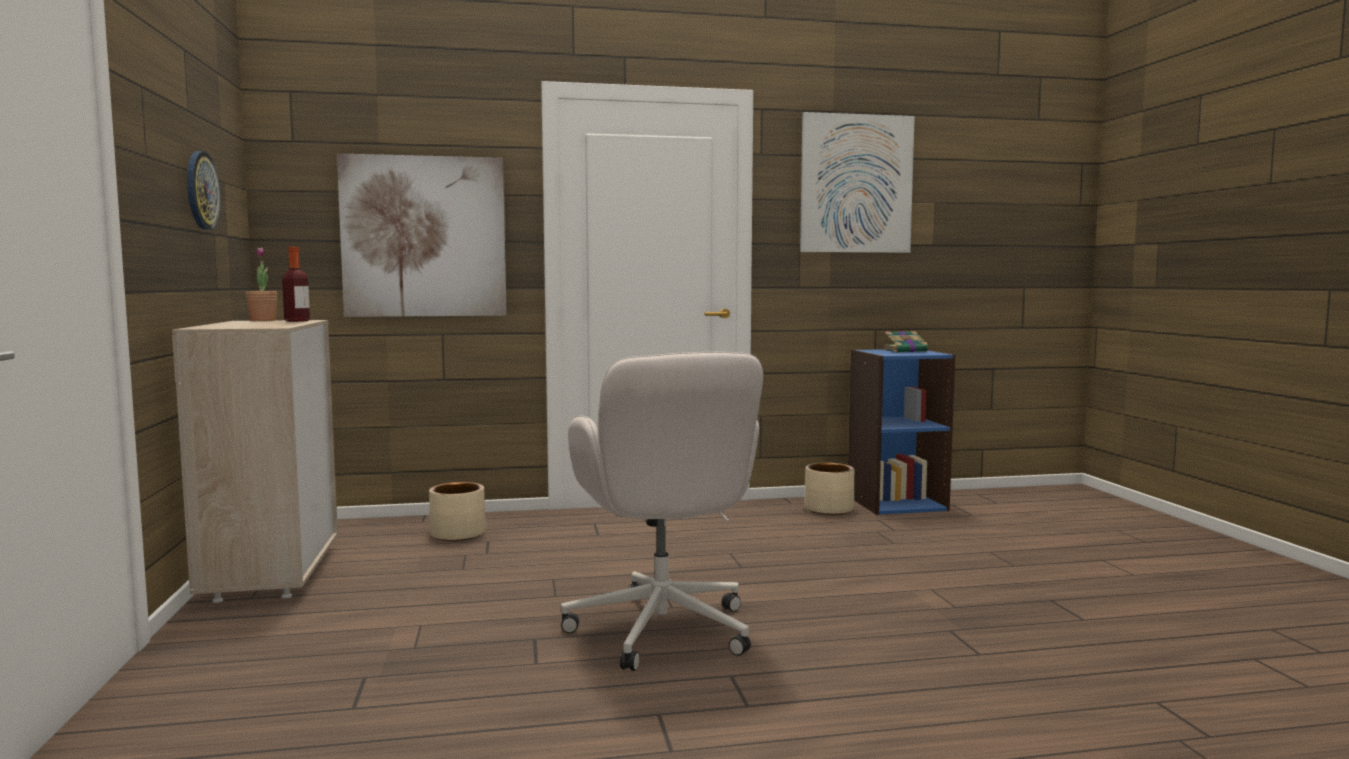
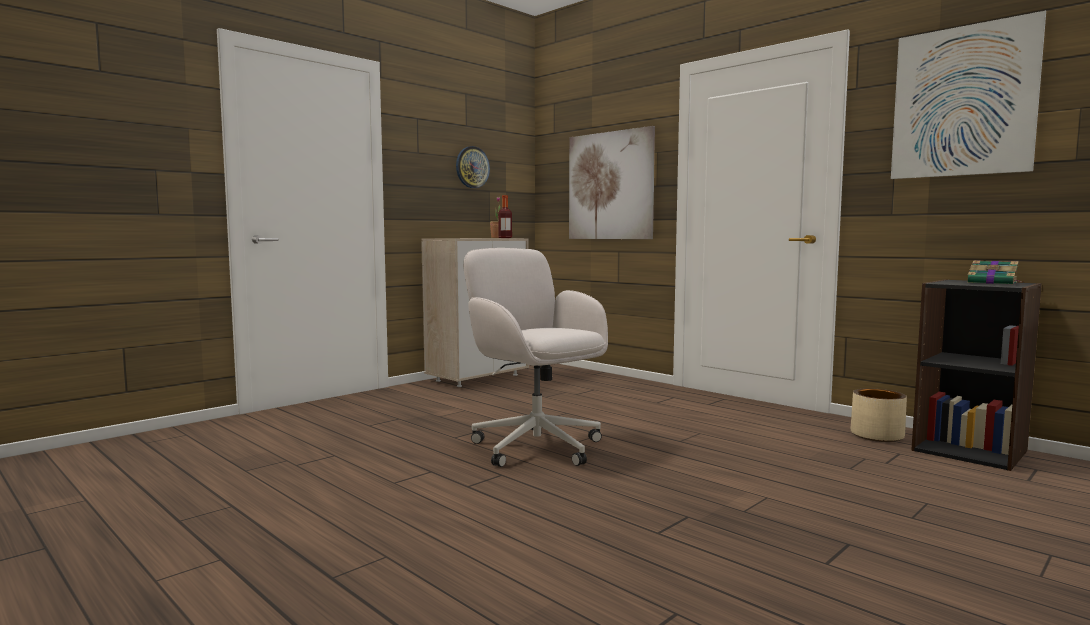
camera: 55 degrees right, 0 degrees up
(458, 534) = (590, 383): beige planter -> none
(660, 630) = (537, 447): white office chair -> white office chair turned 105 degrees clockwise
(896, 503) = (970, 450): blue bookcase -> black bookcase

